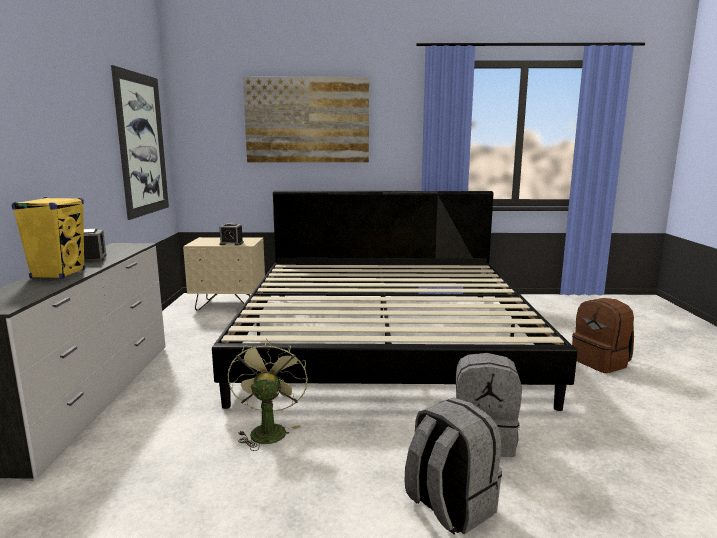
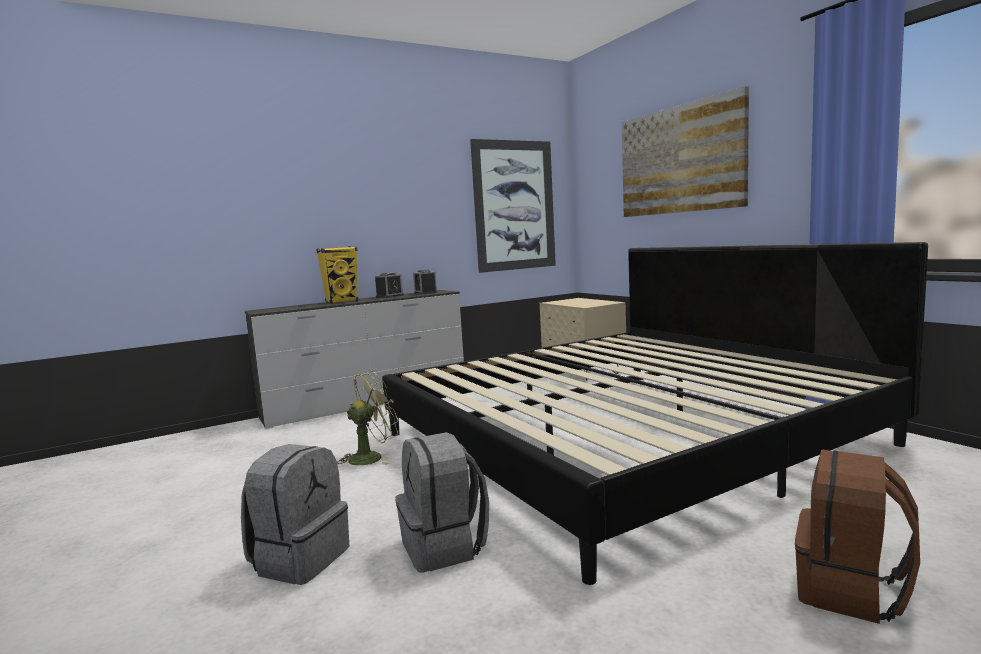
camera: 60 degrees right, 5 degrees down
(231, 243) = (577, 304): alarm clock -> alarm clock (425, 293)

